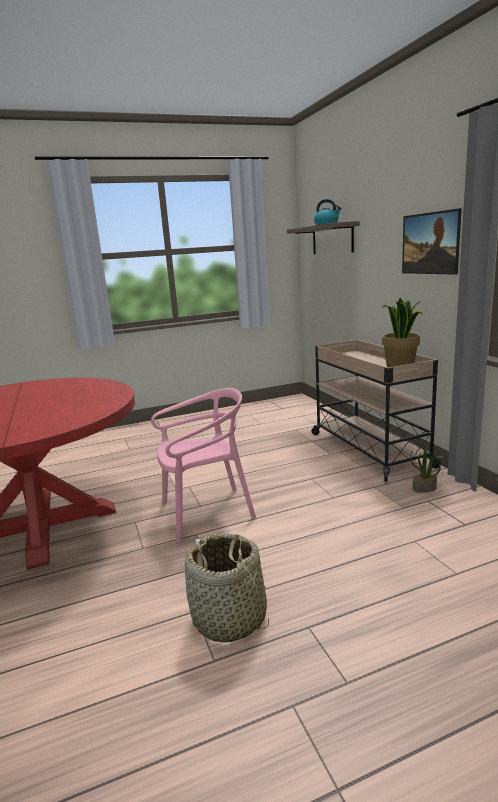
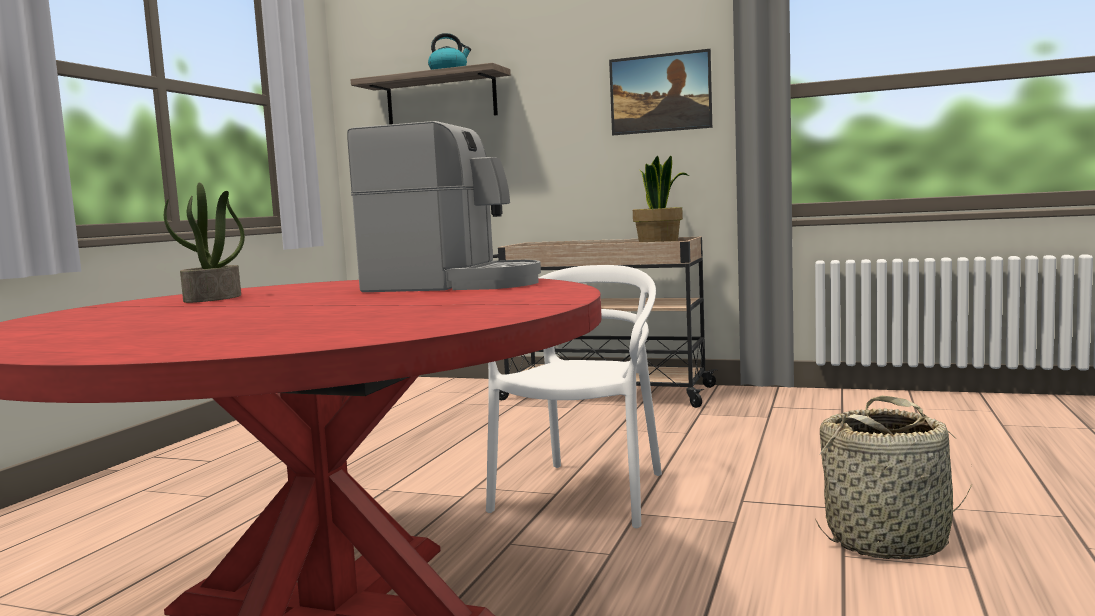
camera: 50 degrees left, 10 degrees down
(87, 404) = (454, 285): none -> coffee machine
(206, 512) = (584, 494): pink chair -> white chair
(424, 489) = (744, 401): potted plant -> potted plant (213, 299)

